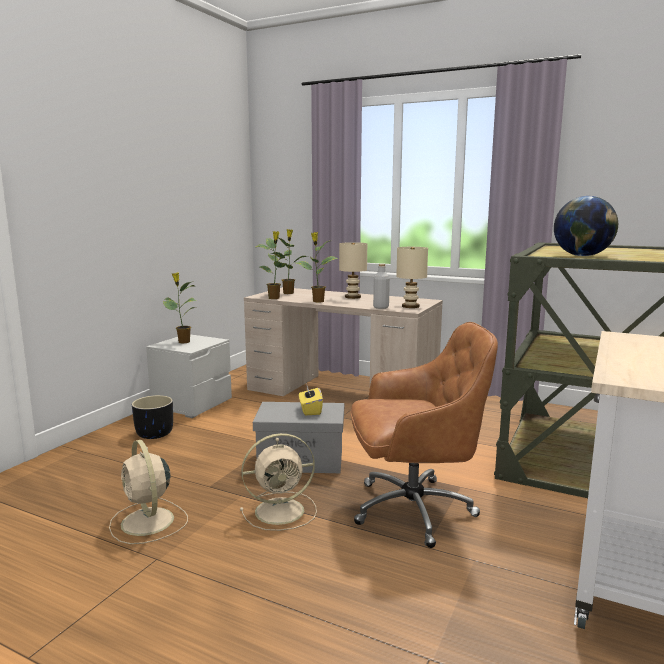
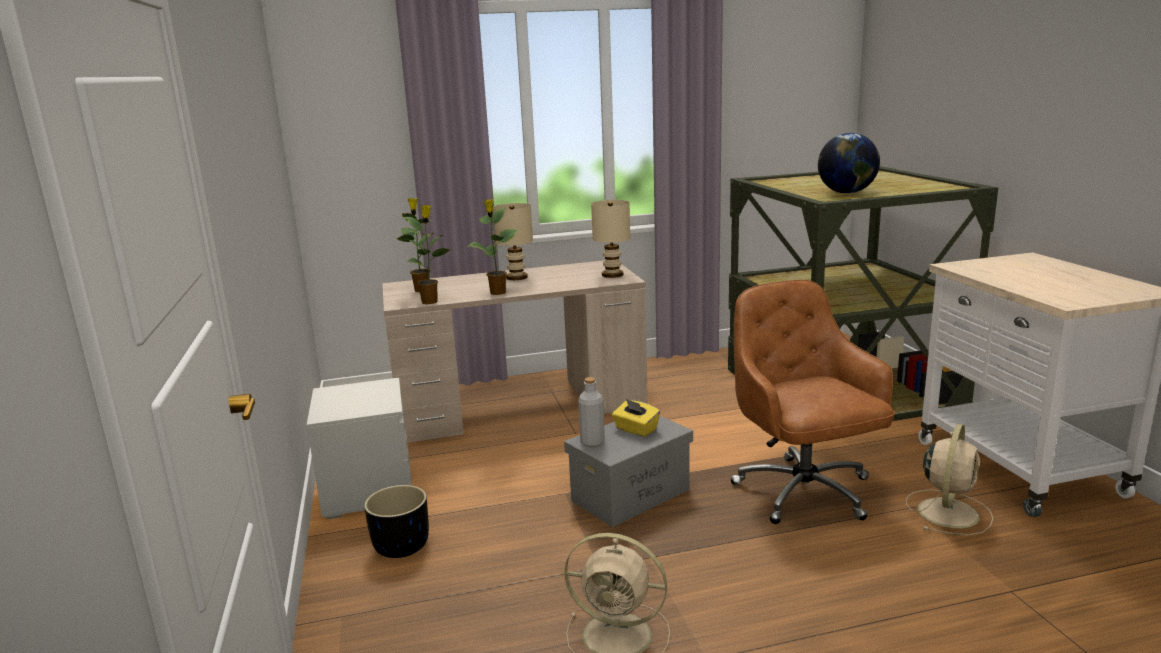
camera: 40 degrees left, 5 degrees up
(183, 342) = (345, 400): potted plant -> none
(282, 511) = (714, 550): beige fan -> beige fan (948, 511)
(381, 307) = (589, 283): grey bottle -> grey bottle (592, 442)
(413, 510) = (804, 491): brown office chair -> brown office chair turned 60 degrees counterclockwise

